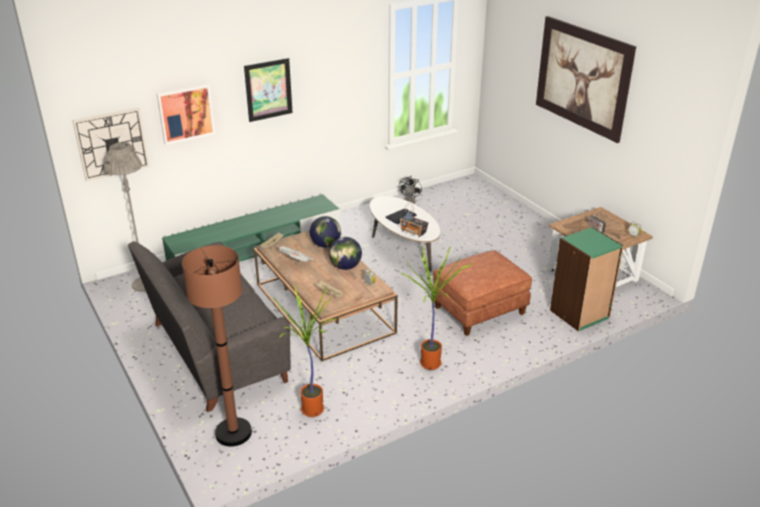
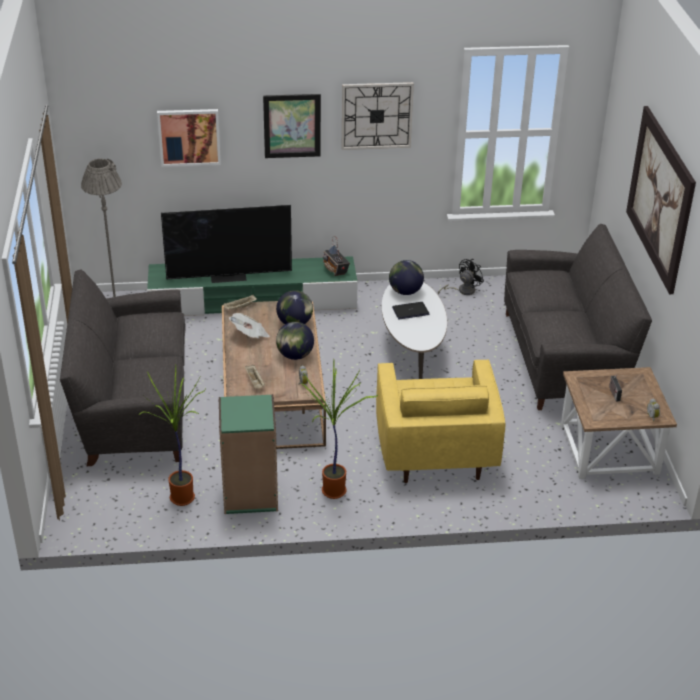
camera: 25 degrees right, 5 degrees up
(112, 144) = (103, 155): wall clock -> wall clock (376, 115)
(233, 433) = (96, 495): brown floor lamp -> none
(237, 229) = (229, 276): none -> television
(385, 205) = (405, 291): none -> globe
(413, 232) = (408, 335): radio -> radio (335, 270)
(479, 311) = (435, 450): brown ottoman -> yellow armchair
(511, 226) = (564, 358): none -> grey sofa
(580, 314) = (548, 491): green bookcase -> green bookcase (250, 495)

